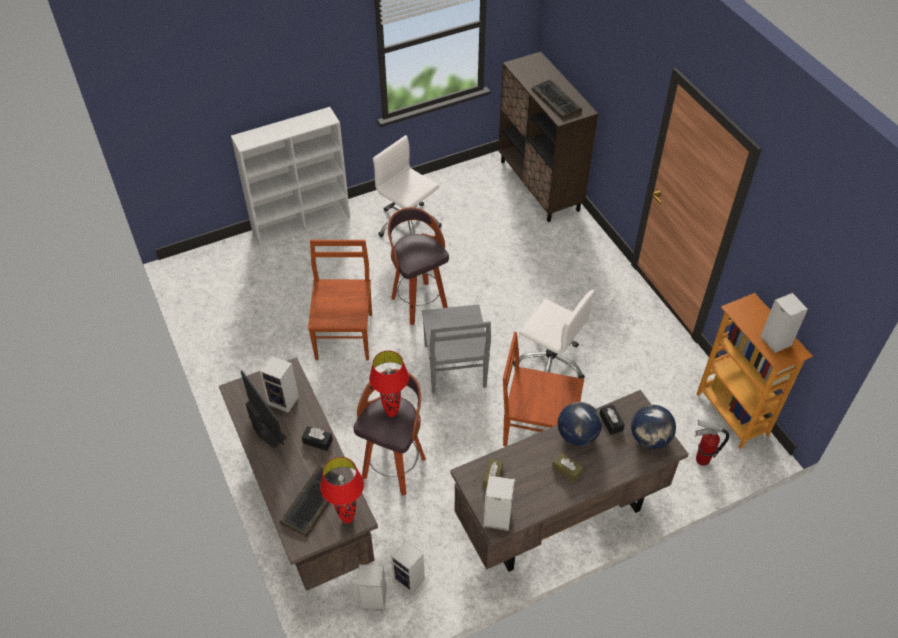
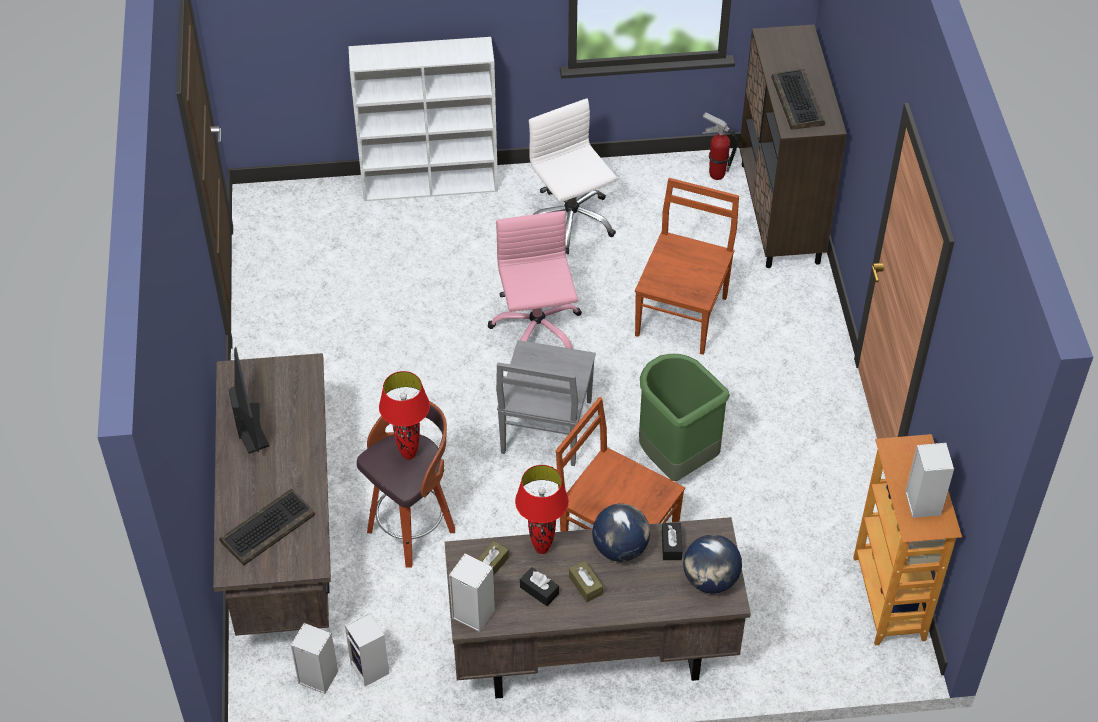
camera: 20 degrees right, 0 degrees up
(285, 400) = (286, 401): speaker -> none
(317, 441) = (303, 461): black tissue box -> black tissue box (539, 590)
(344, 334) = (423, 346): brown chair -> brown chair (682, 314)
(348, 518) = (299, 560): red table lamp -> red table lamp (542, 548)
(418, 302) = (536, 330): stool -> pink office chair
(550, 363) = (675, 459): white office chair -> green trash can
(701, 460) = (815, 643): fire extinguisher -> fire extinguisher (716, 174)

